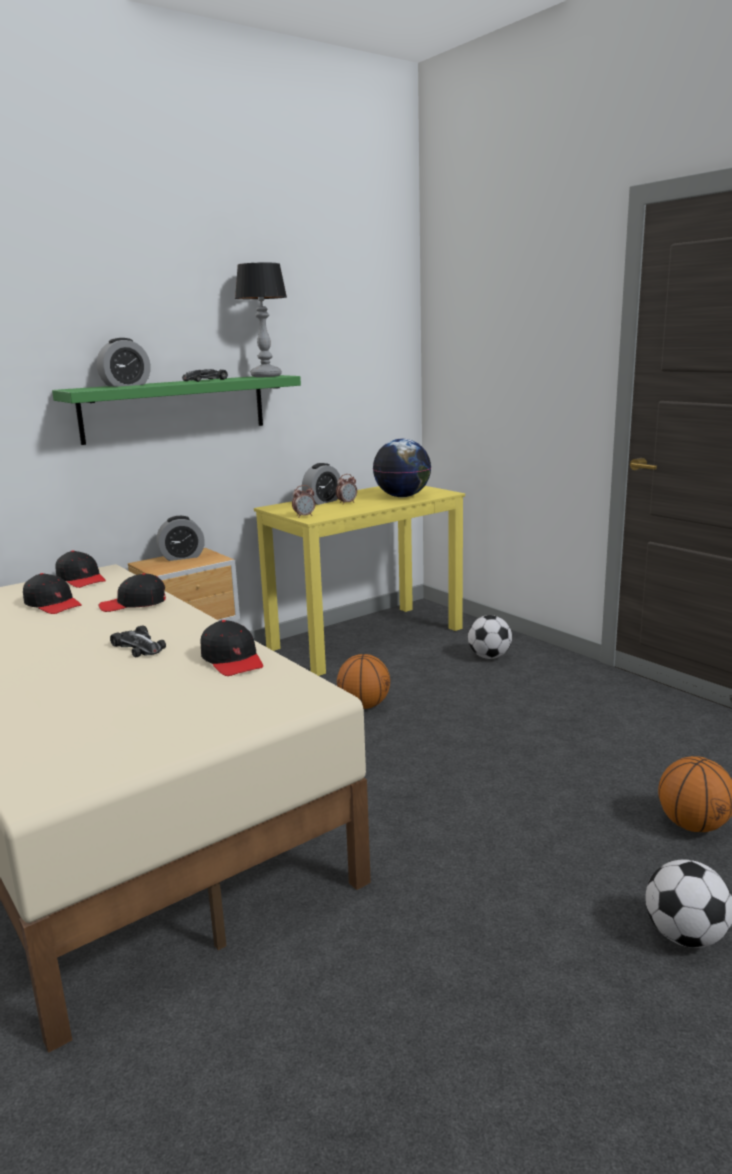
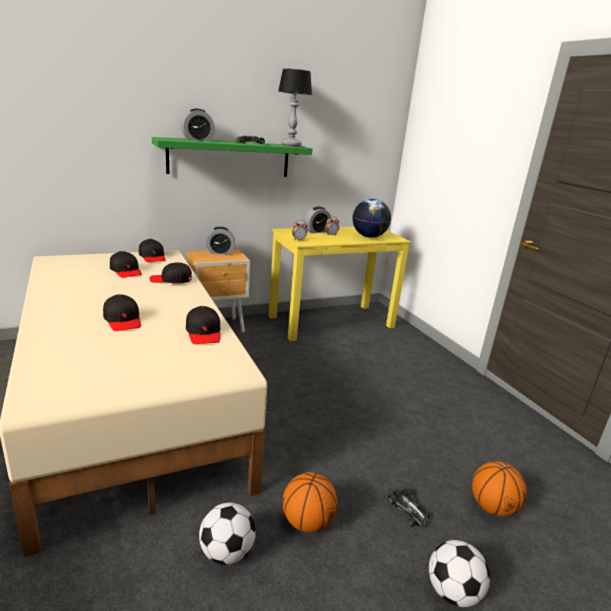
camera: 10 degrees right, 5 degrees up
(98, 667) = (123, 320): none -> black cap
(139, 647) = (155, 311): toy car -> toy car (408, 509)
(364, 706) = (310, 368): basketball -> basketball (307, 522)
(489, 657) = (403, 351): football -> football (227, 552)

